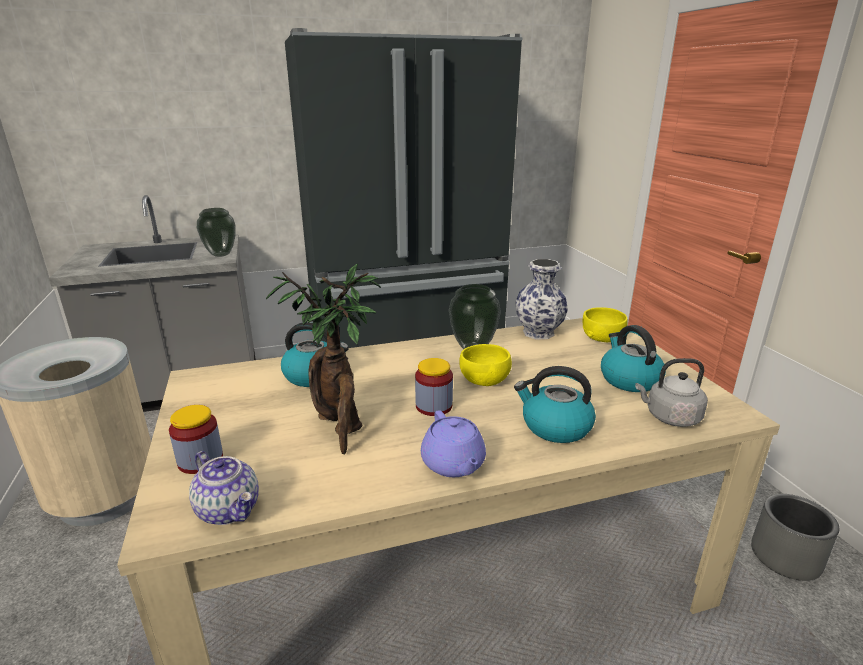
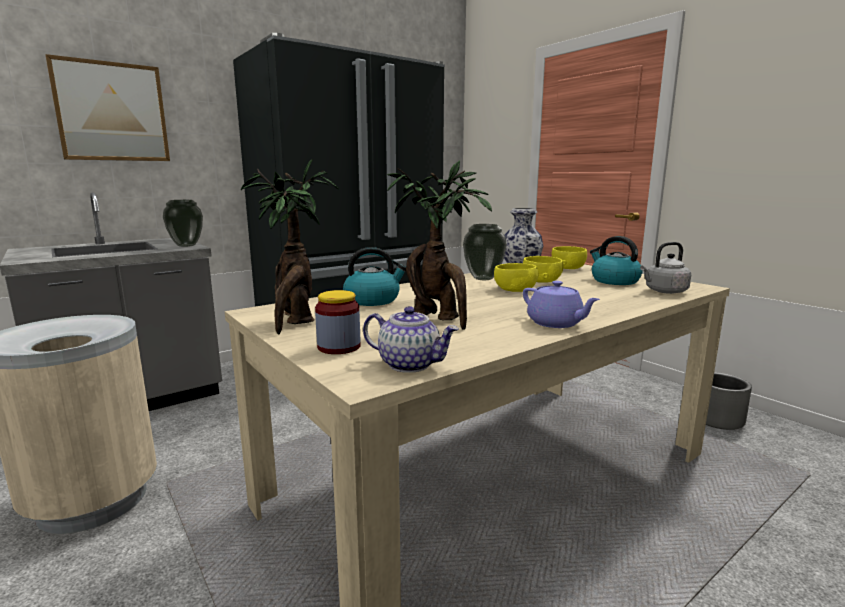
camera: 20 degrees left, 10 degrees down
(164, 111) = (112, 112): none -> picture
(208, 404) = (295, 321): none -> potted plant
(434, 406) = (497, 303): jar -> none
(536, 363) = (541, 280): none -> yellow bowl
(555, 426) = (599, 302): kettle -> none

